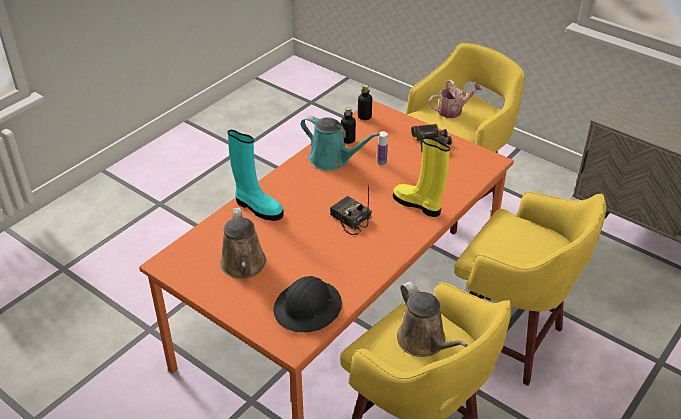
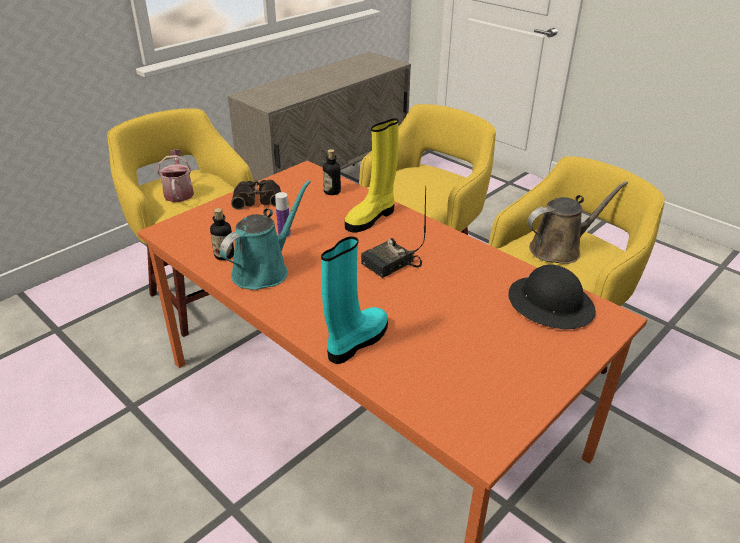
camera: 85 degrees left, 5 degrees down
(244, 266) = (482, 357): brown watering can -> none
(364, 116) = (177, 239): bottle -> bottle (332, 191)

